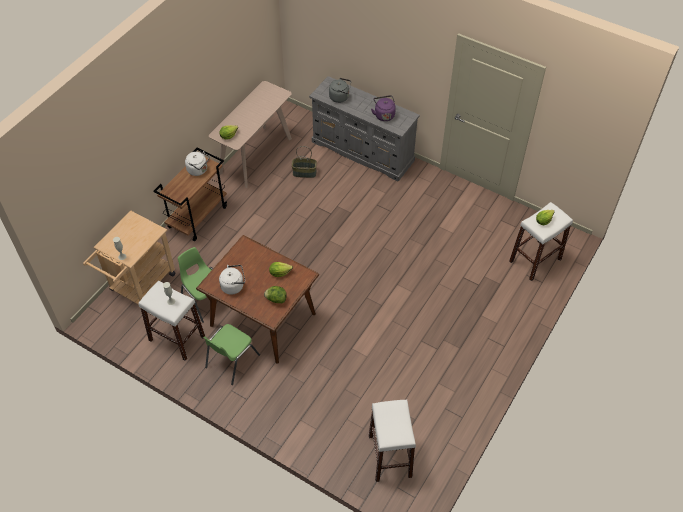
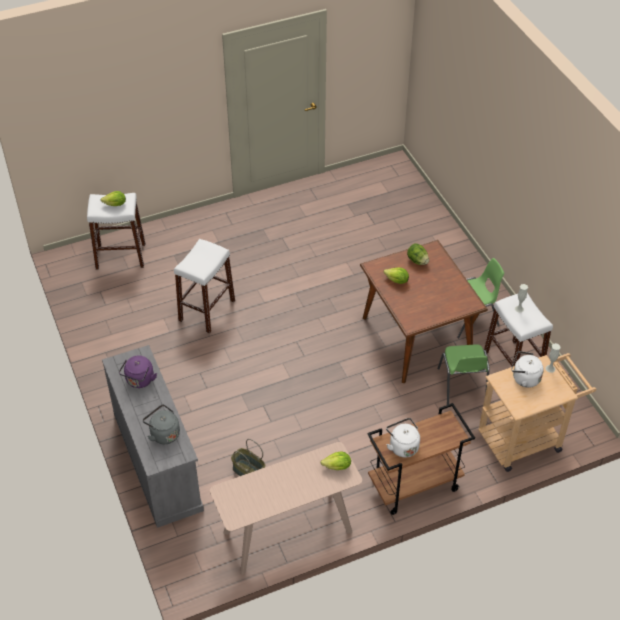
camera: 145 degrees left, 5 degrees down
(234, 286) = (449, 291): white kettle -> white kettle (524, 378)
(390, 456) = (388, 193): white stool -> white stool (207, 310)

